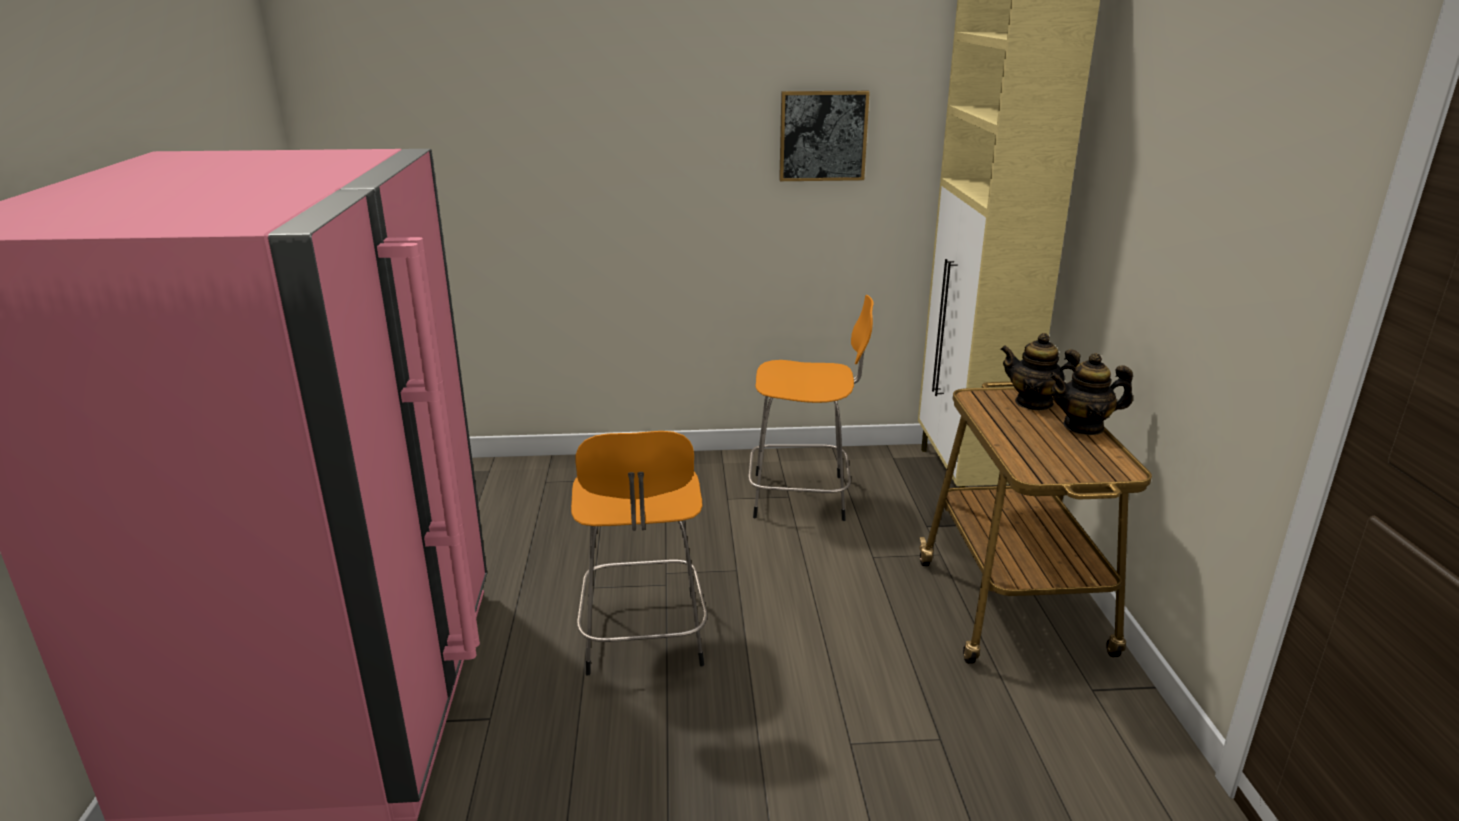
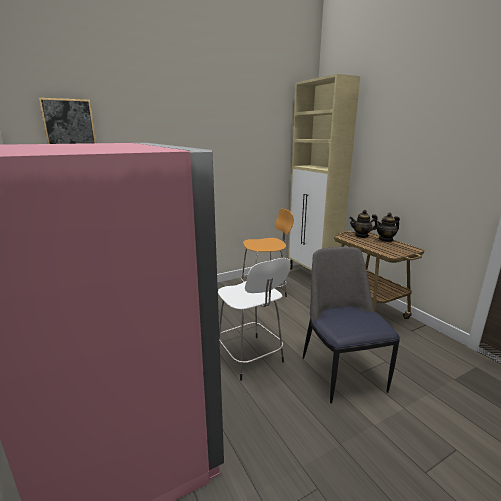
camera: 25 degrees left, 5 degrees down
(643, 637) = (250, 358): orange stool -> white stool
(810, 727) = (341, 372): none -> chair
(823, 136) = (252, 151): picture -> picture (69, 123)

